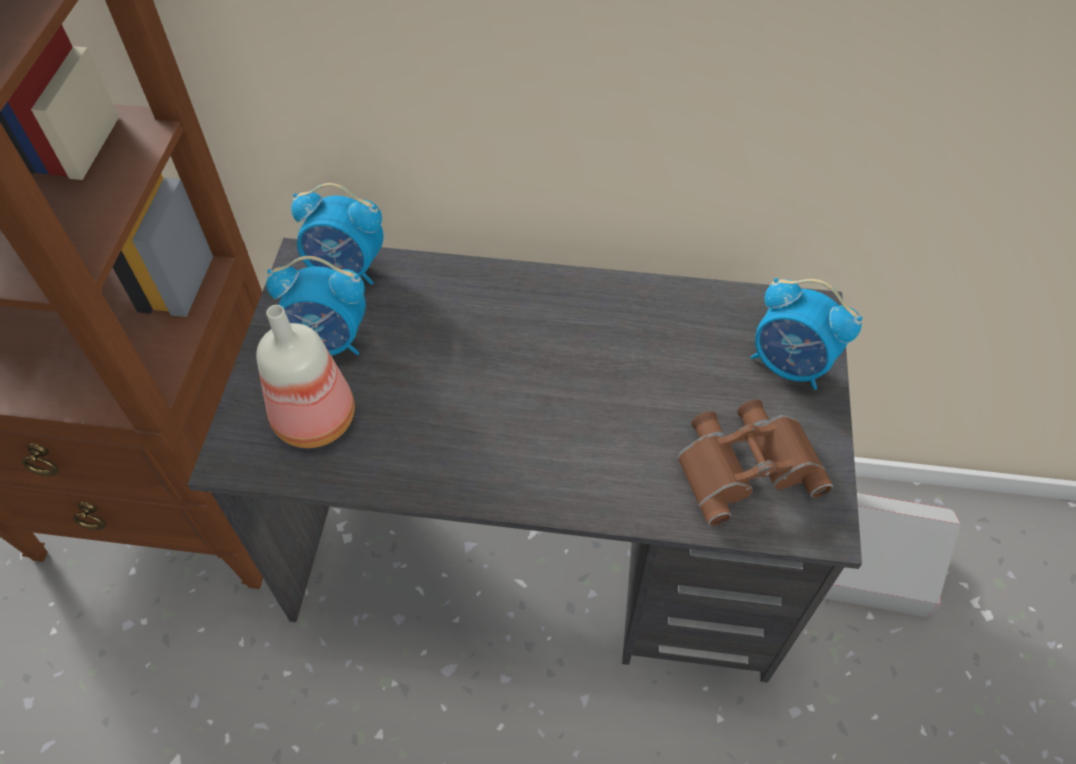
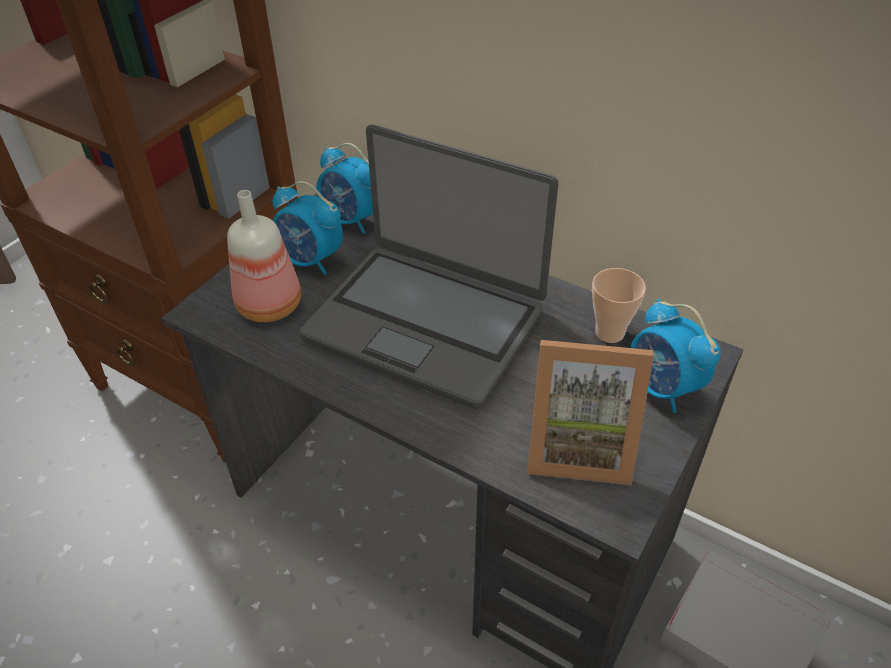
camera: 25 degrees right, 10 degrees down
(510, 376) = (426, 322): none -> laptop
(707, 319) = (609, 333): none -> cup
(746, 463) = (579, 446): brown binoculars -> picture frame

